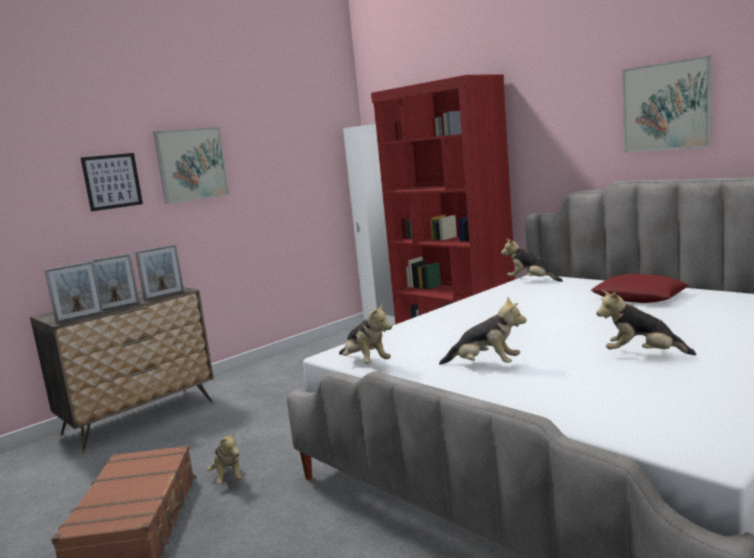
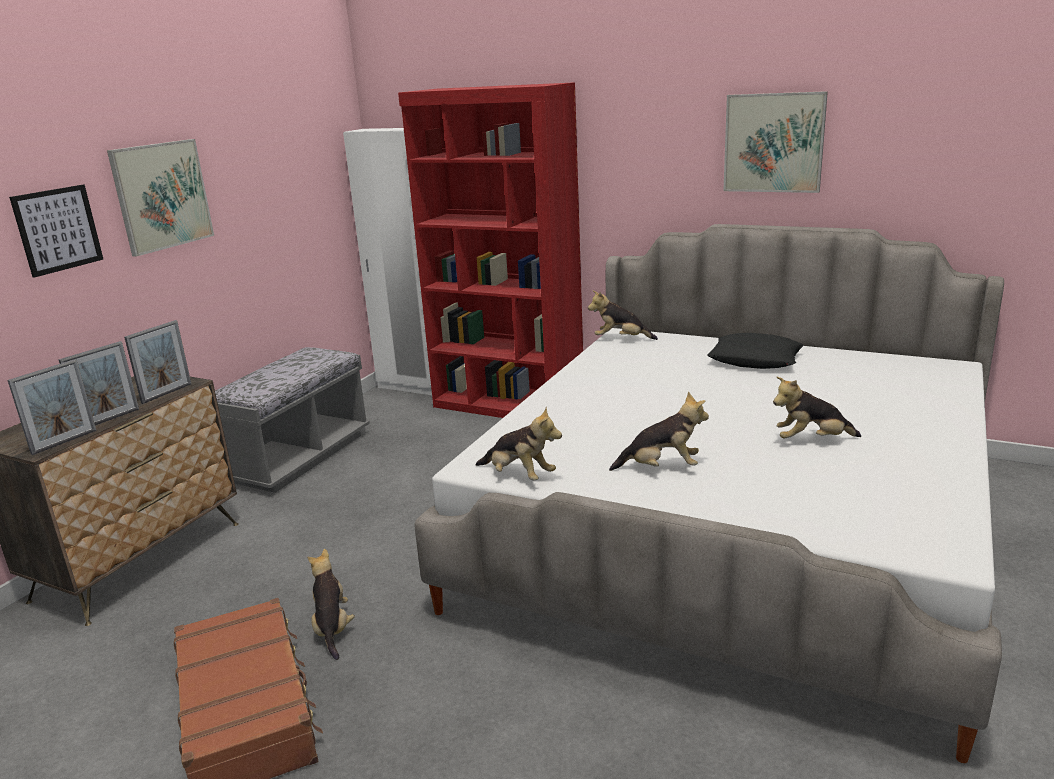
camera: 20 degrees left, 10 degrees up
(228, 478) = (332, 628): plush toy -> plush toy turned 150 degrees counterclockwise
(280, 364) = (297, 457): none -> grey bench
(639, 296) = (755, 359): red pillow -> black pillow

